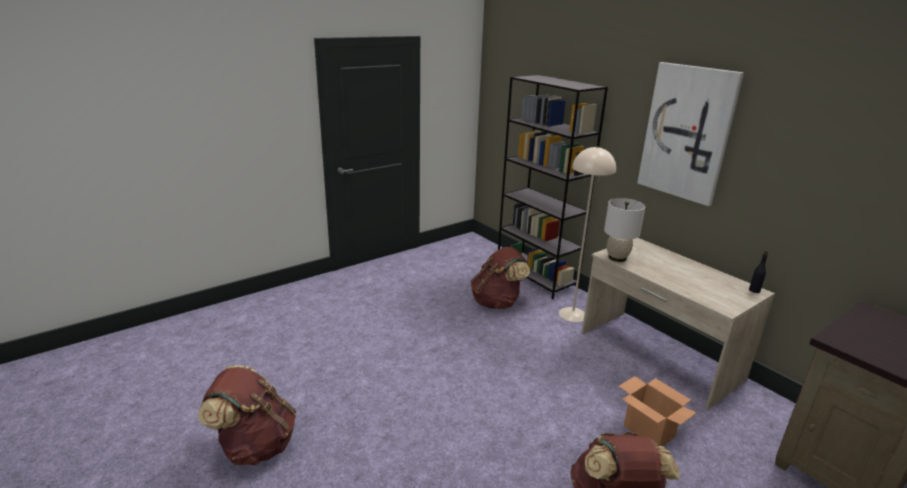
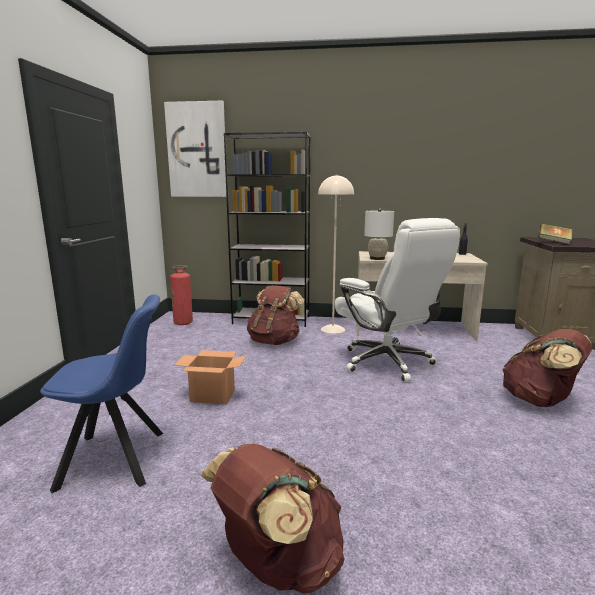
camera: 45 degrees left, 10 degrees down
(280, 341) = (116, 459): none -> blue chair
(463, 249) = (183, 323): none -> fire extinguisher
(551, 375) = (386, 362): none -> white office chair
(648, 431) = (480, 362): cardboard box -> cardboard box (212, 396)
(687, 133) = (385, 159): picture -> picture (197, 150)
(849, 333) = (553, 243): none -> book

